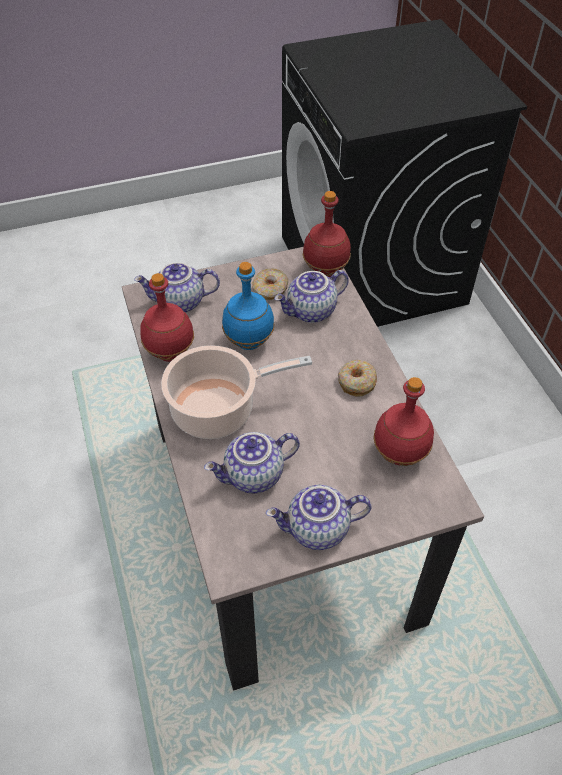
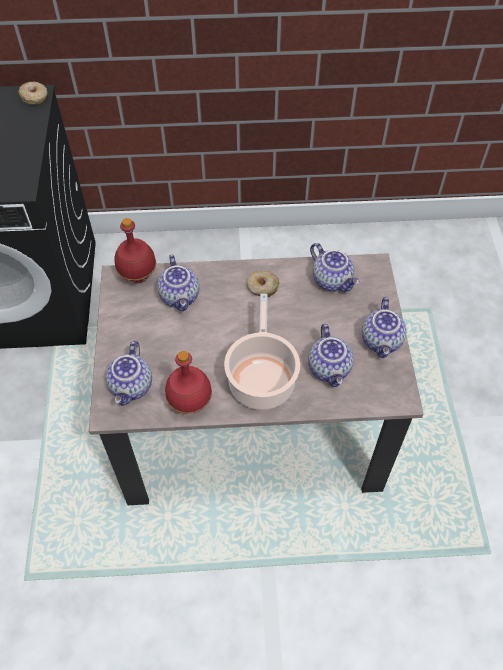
camera: 75 degrees left, 5 degrees up
(249, 341) = (197, 345): blue bottle -> none
(270, 289) = (143, 318): donut -> donut (34, 97)
(400, 455) = (333, 280): red bottle -> teapot

